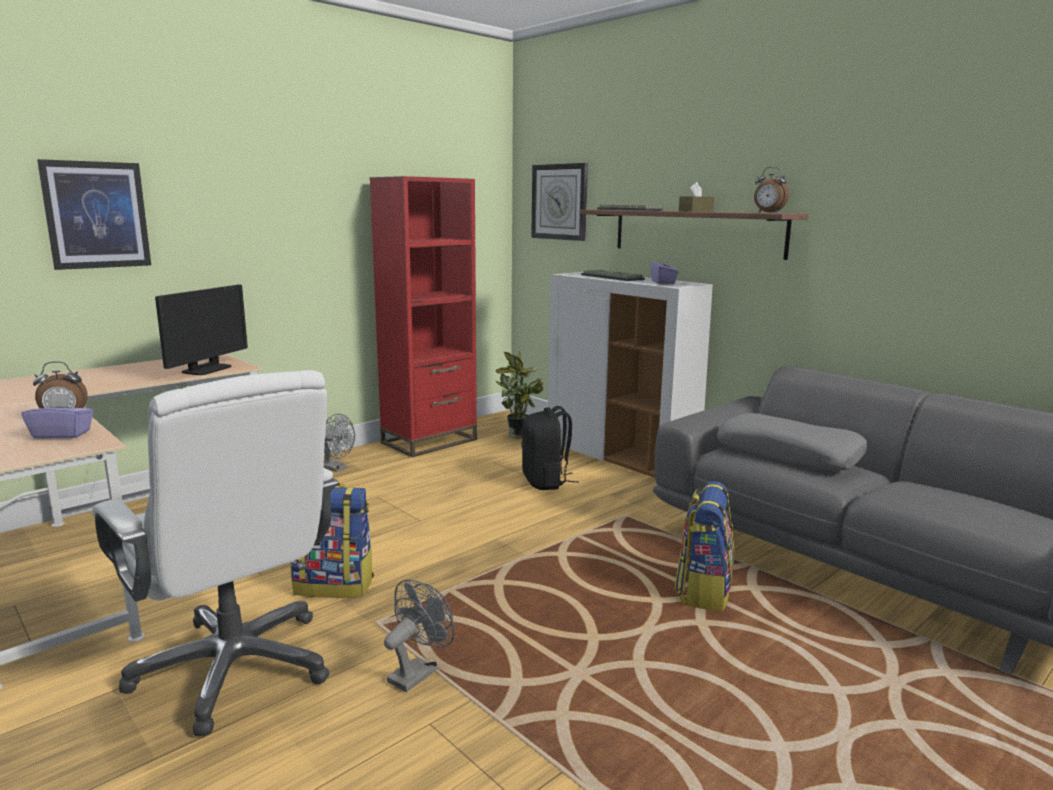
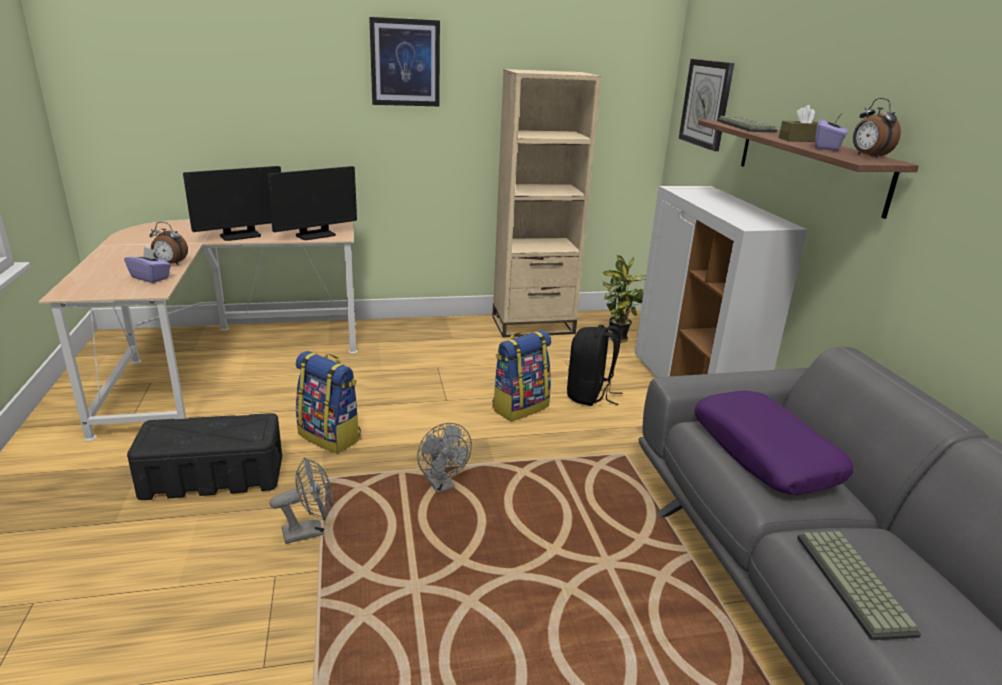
camera: 30 degrees right, 10 degrees up
(96, 215) = (260, 98): picture -> picture (405, 63)
(109, 383) = (240, 235): none -> monitor
(235, 667) = (212, 477): white office chair -> black storage box
(336, 468) = (435, 332): grey fan -> grey fan (442, 485)
(429, 441) = (533, 325): red bookcase -> beige bookcase
(613, 277) = (714, 200): keyboard -> keyboard (856, 584)
(663, 282) = (749, 218): purple tissue box -> purple tissue box (827, 148)
(703, 591) = (609, 558): backpack -> backpack (520, 407)
(788, 455) = (765, 453): grey pillow -> purple pillow

